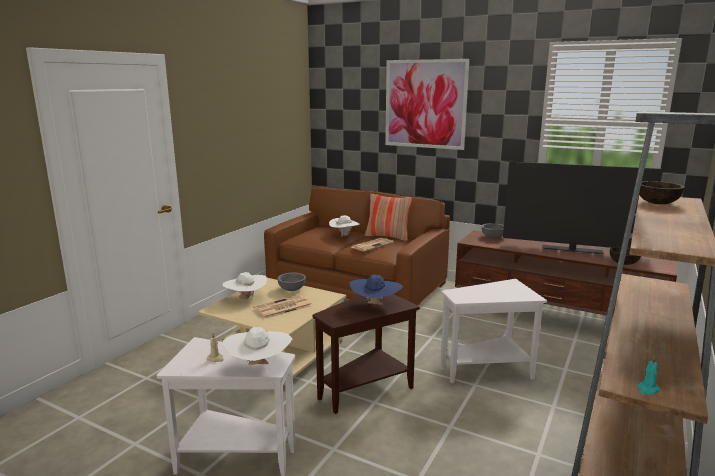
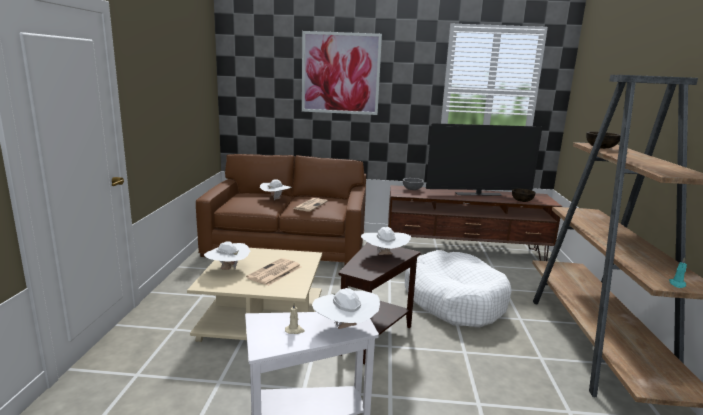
camera: 25 degrees left, 0 degrees up
(292, 289) = (266, 254): grey bowl -> none
(375, 305) = (384, 256): blue hat -> white hat
(388, 236) = (316, 197): pillow -> none
(488, 370) = (454, 300): white side table -> white dog bed

